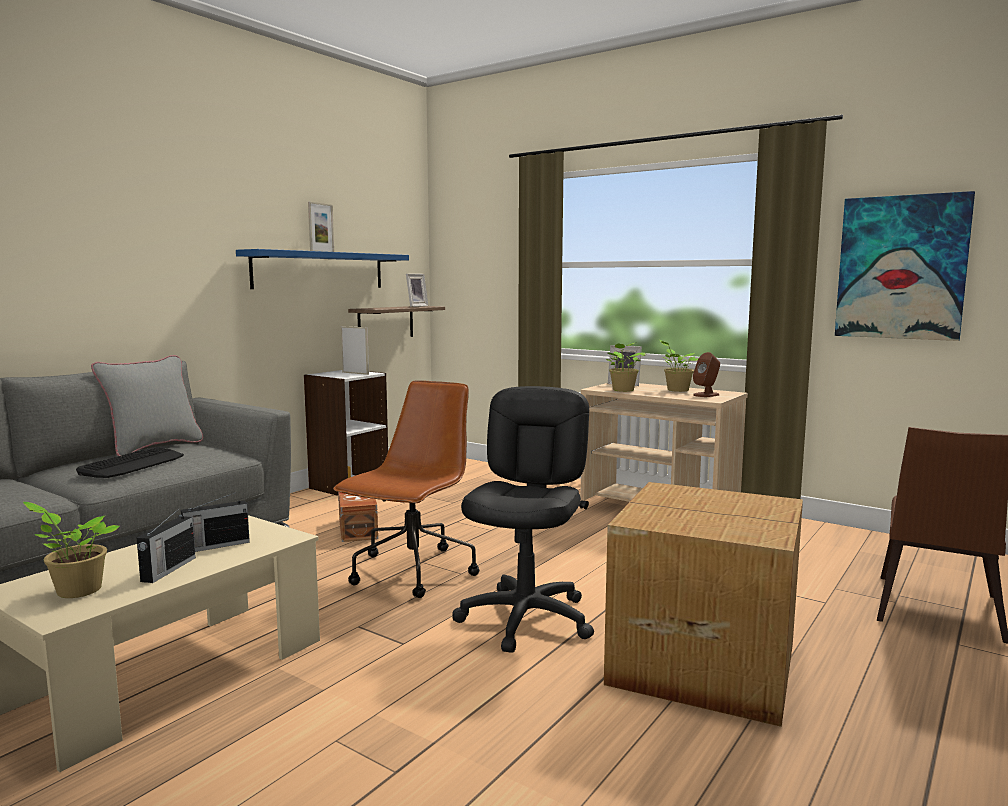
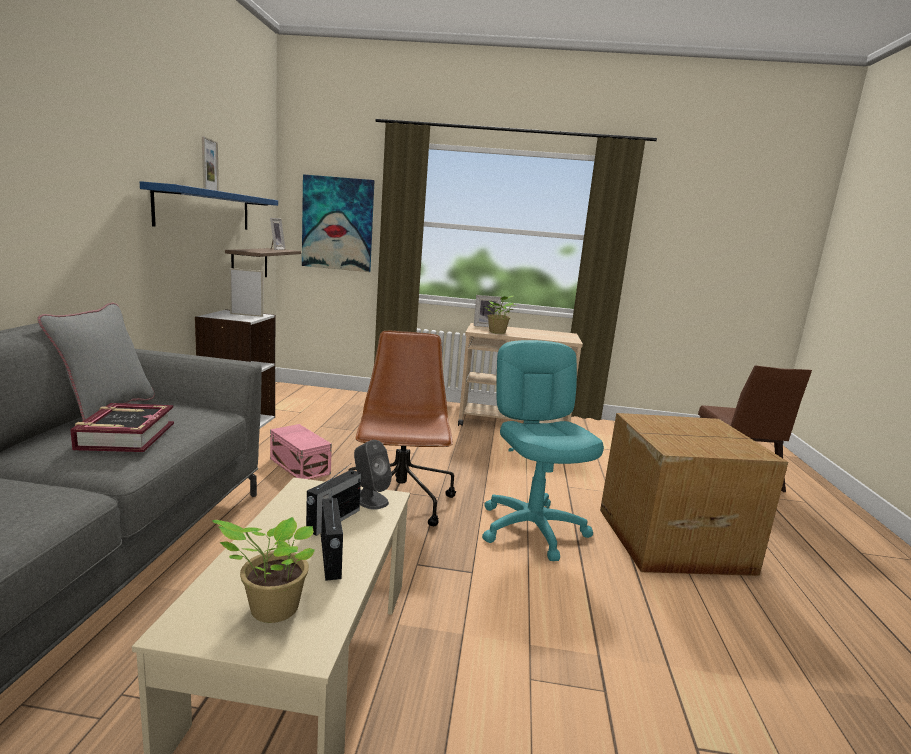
camera: 30 degrees left, 5 degrees up
(133, 464) = (125, 436): keyboard -> book
(272, 536) = (369, 499): none -> grey speaker
(359, 528) = (300, 465): brown storage box -> pink storage box
(526, 619) = (532, 529): black office chair -> turquoise office chair
(676, 390) = (530, 331): potted plant -> none
(706, 395) = (558, 336): brown speaker -> none
(901, 267) = (678, 250): picture -> picture (337, 224)

